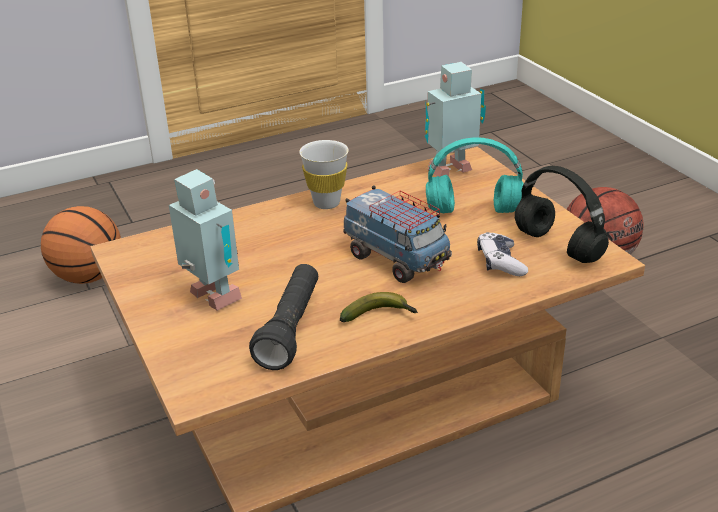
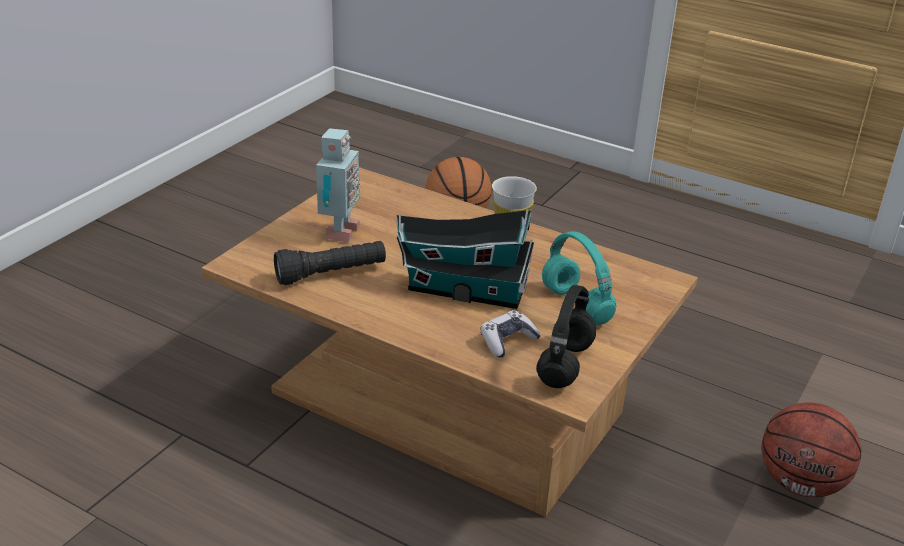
camera: 55 degrees right, 0 degrees up
(380, 316) = (379, 305): banana -> none
(397, 260) = (461, 290): toy truck -> toy house
(452, 172) = (632, 277): toy robot -> none

